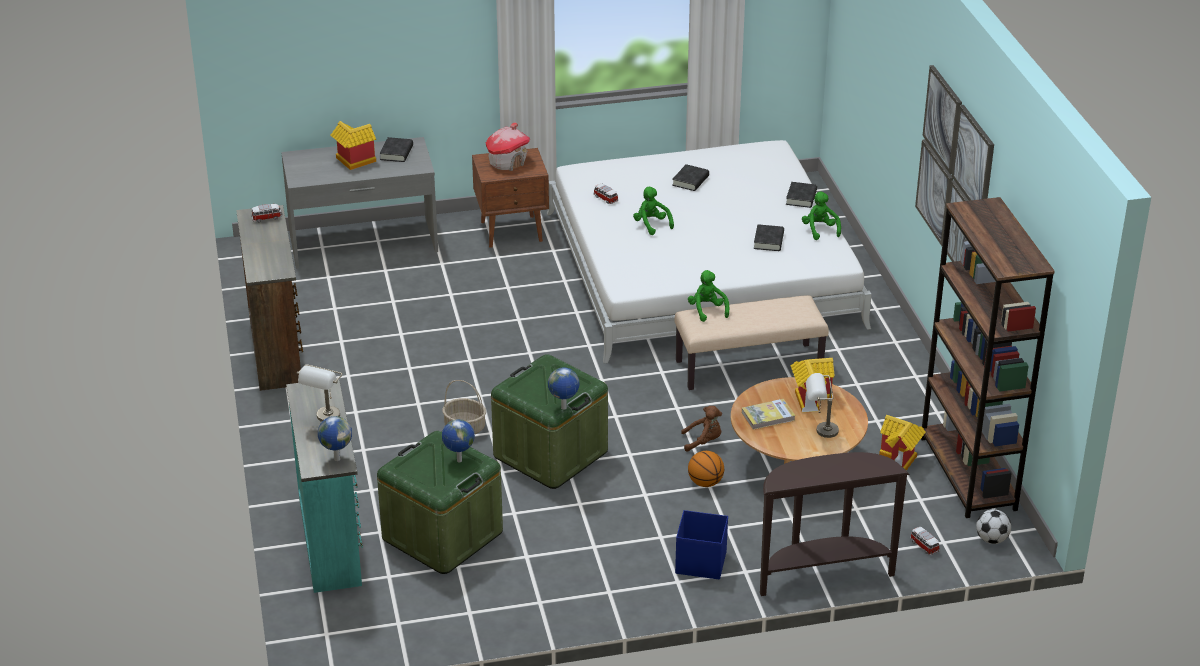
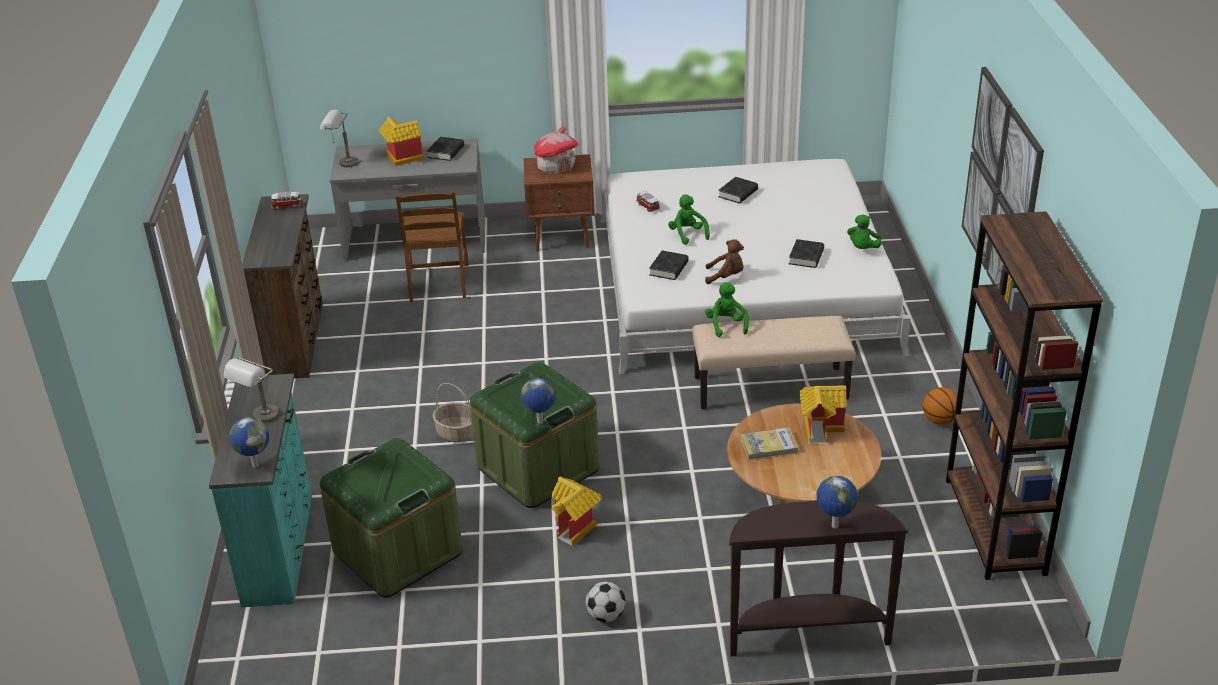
camera: 10 degrees right, 0 degrees up
(401, 285) = (438, 283): none -> brown chair
(458, 461) = (409, 474): globe -> globe (834, 526)
(700, 562) = (669, 608): blue storage box -> none
(703, 441) = (704, 467): brown plush toy -> brown plush toy (726, 277)
(705, 483) = (696, 514): basketball -> basketball (939, 420)
(801, 198) = (849, 215): black book -> black book (668, 269)
(819, 431) = (823, 467): grey table lamp -> grey table lamp (342, 163)
(820, 230) = (863, 249): green plush toy -> green plush toy turned 150 degrees counterclockwise
(900, 460) = (919, 504): toy house -> toy house (576, 528)
(923, 546) = (931, 610): toy car -> none
(992, 539) = (1013, 609): football -> football (606, 616)

